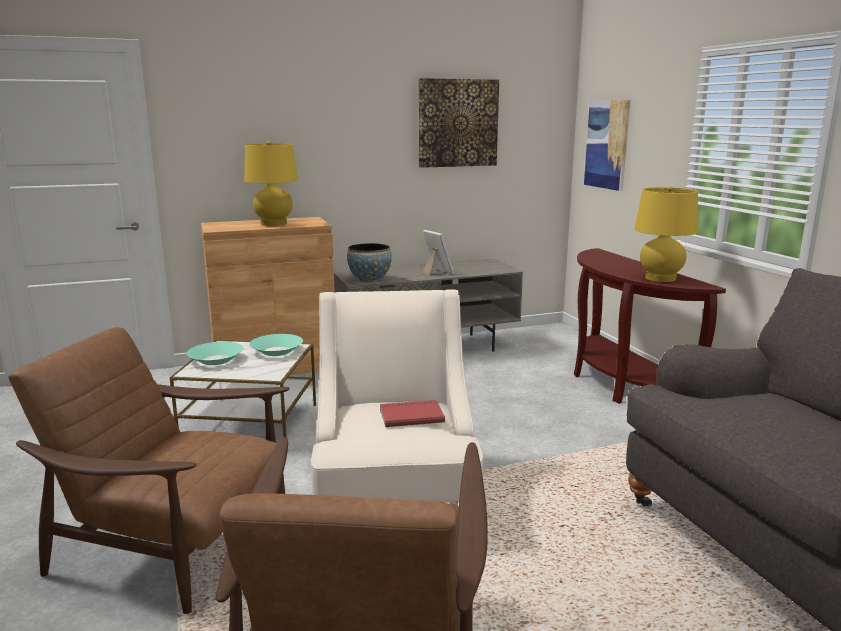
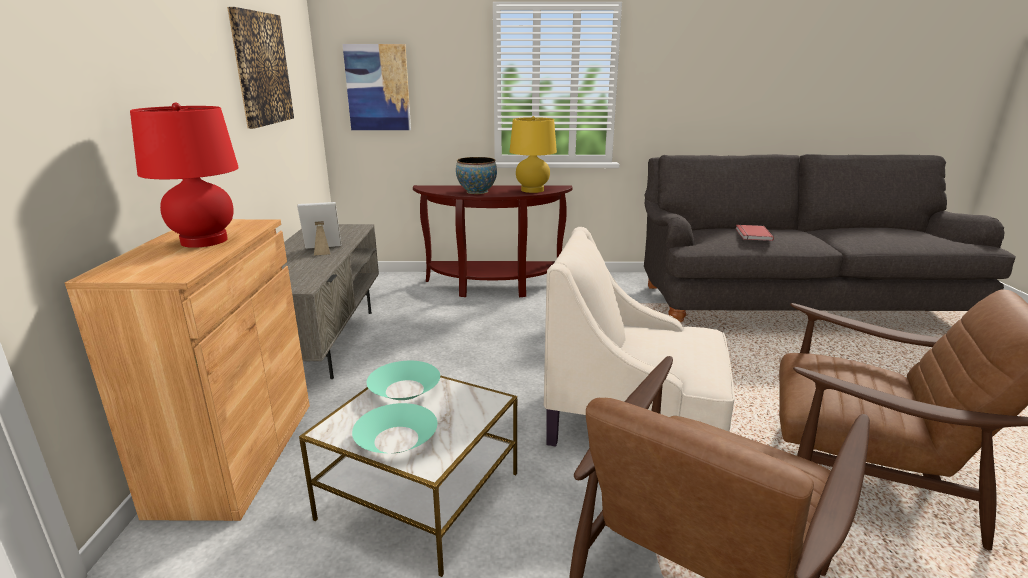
camera: 70 degrees left, 5 degrees up
(274, 224) = (204, 241): yellow table lamp -> red table lamp
(369, 280) = (303, 280): bowl -> bowl (477, 192)
(411, 415) = (657, 336): red book -> red book (752, 234)

